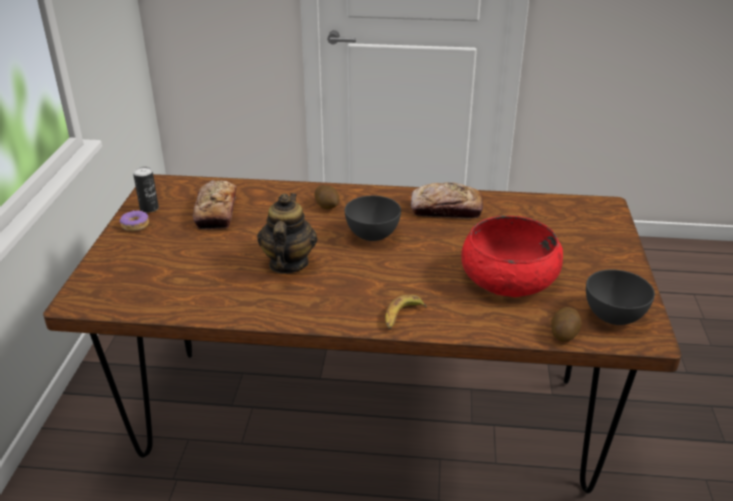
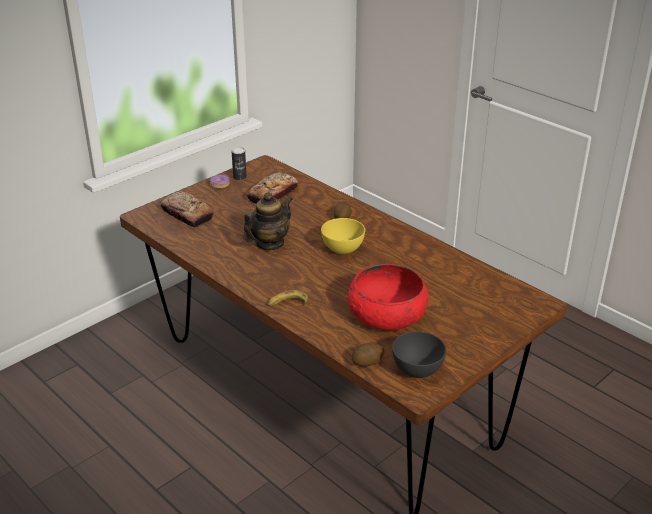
camera: 40 degrees right, 0 degrees up
(372, 235) = (342, 249): grey bowl -> yellow bowl
(446, 209) = (415, 254): bread -> bread (187, 215)

